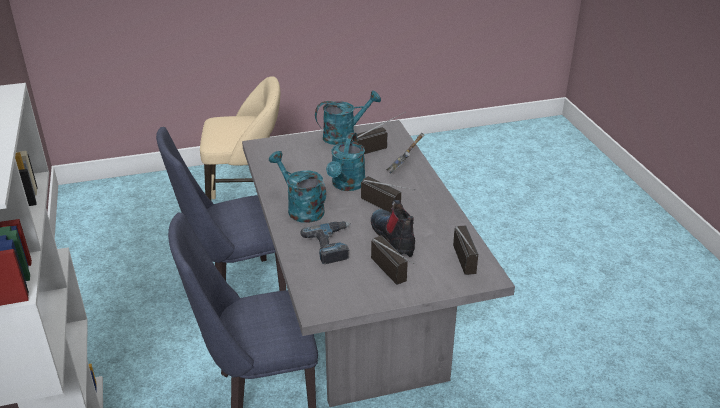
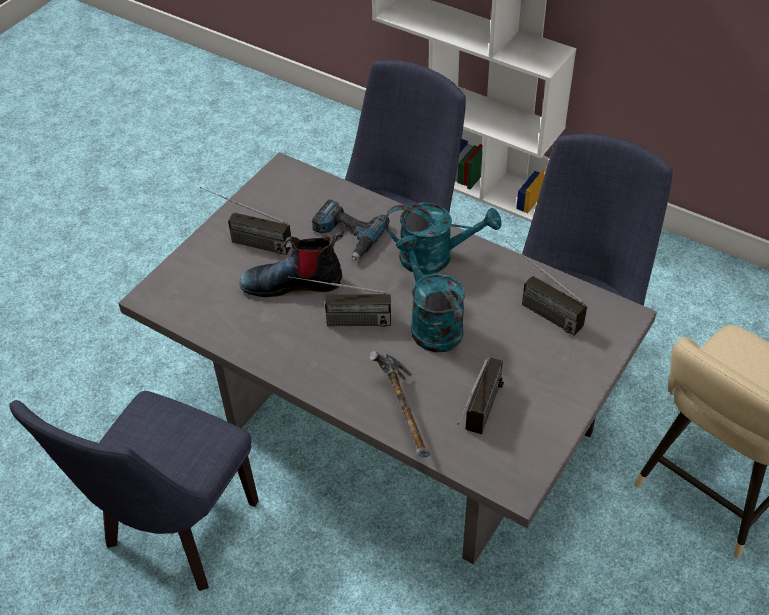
camera: 140 degrees right, 15 degrees up
(344, 135) = (552, 415): turquoise watering can -> none
(394, 238) = (294, 283): boot -> boot turned 150 degrees clockwise
(469, 267) = (182, 295): radio -> radio (536, 308)
(525, 344) = (176, 534): none -> blue chair

